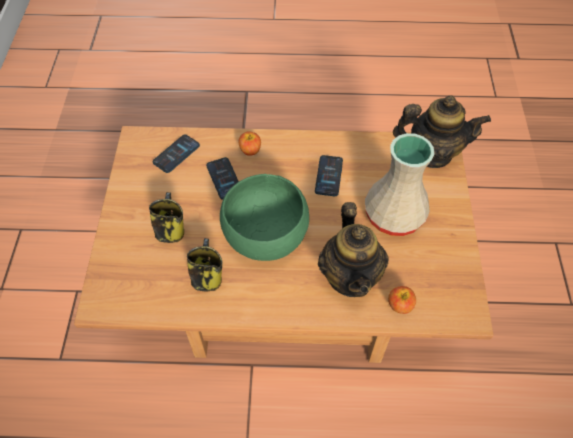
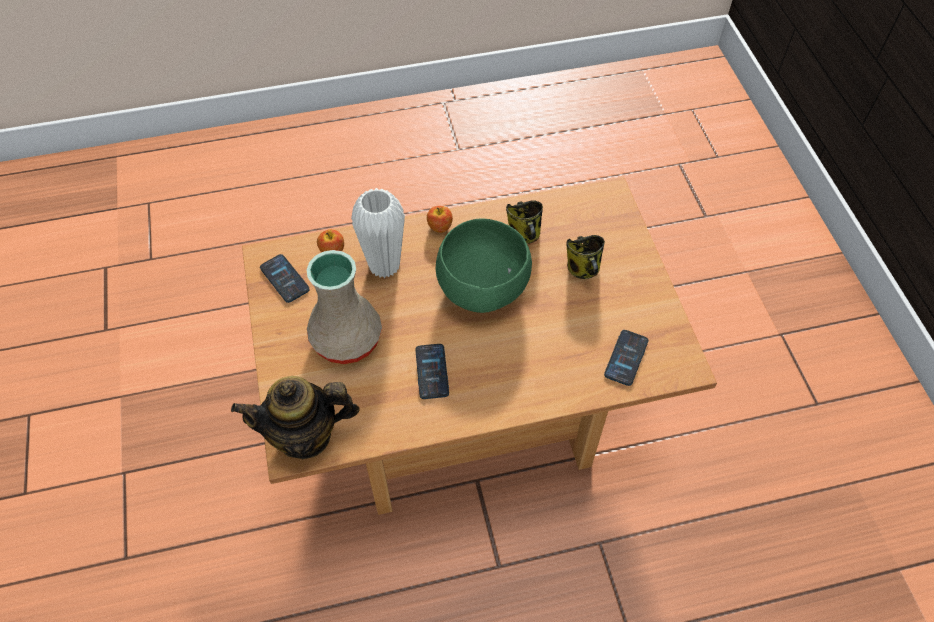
camera: 165 degrees right, 0 degrees up
(224, 179) = (554, 339): phone -> phone (284, 279)
(250, 150) = (539, 384): apple -> apple (439, 227)
(350, 276) = (384, 266): teapot -> white vase

